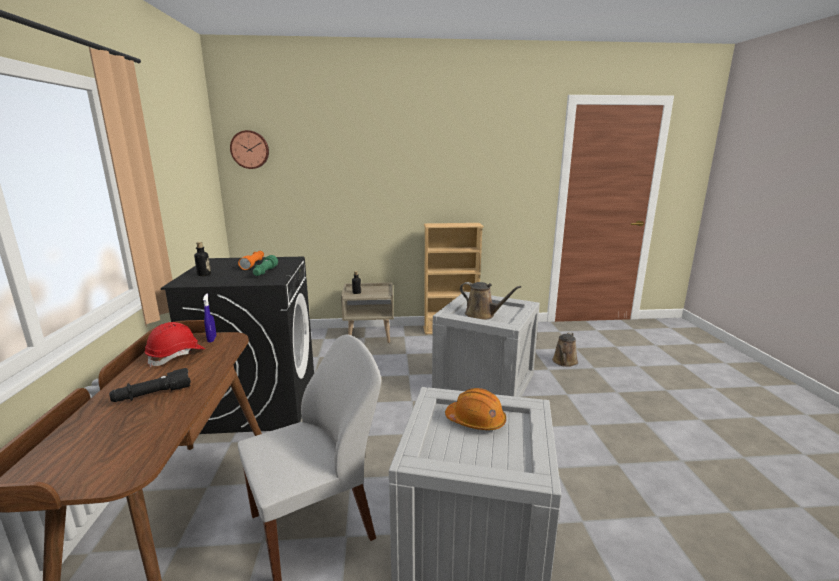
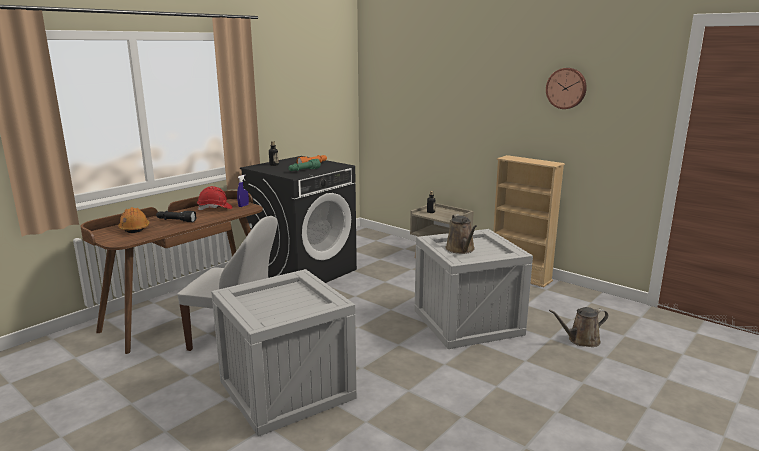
camera: 45 degrees right, 0 degrees up
(250, 149) = (378, 72): wall clock -> wall clock (566, 88)
(476, 421) = (297, 296): orange hard hat -> orange hard hat (134, 228)

